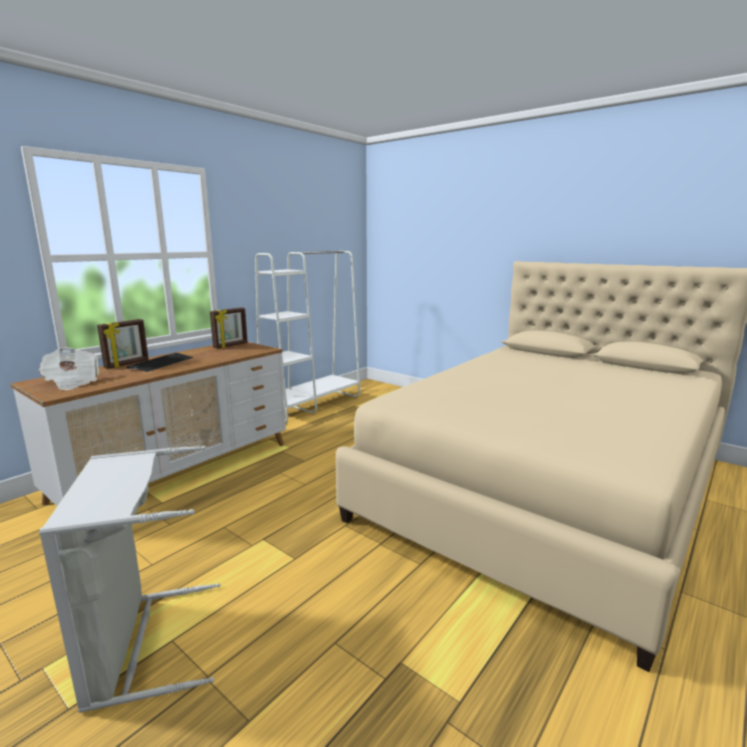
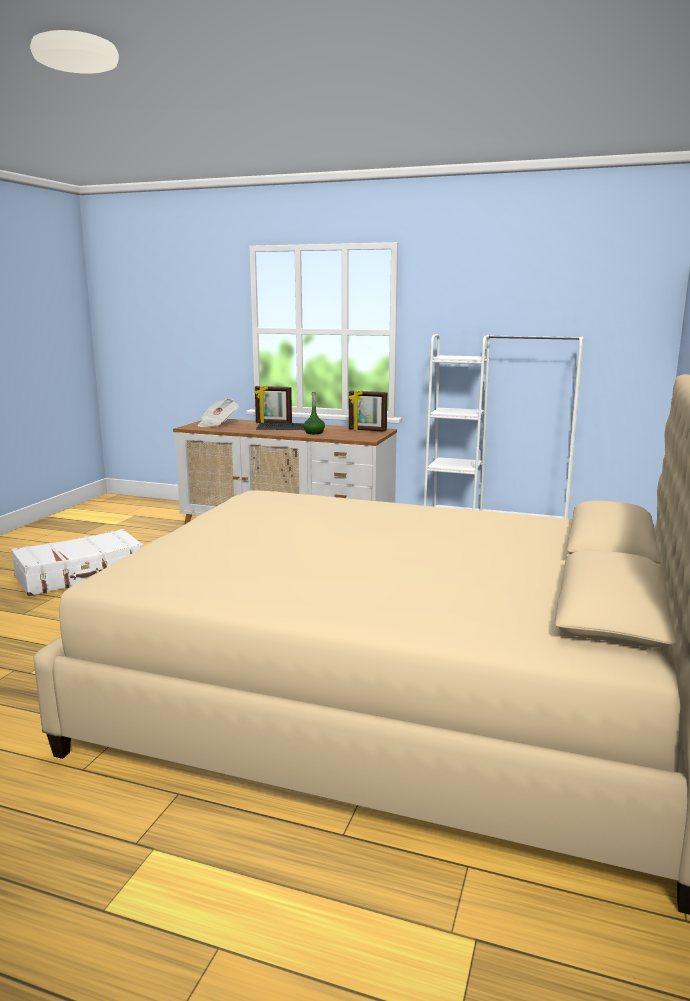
camera: 70 degrees right, 0 degrees up
(141, 644) = (81, 575): grey laundry basket -> white suitcase
(208, 358) = (314, 433): none -> green bottle

